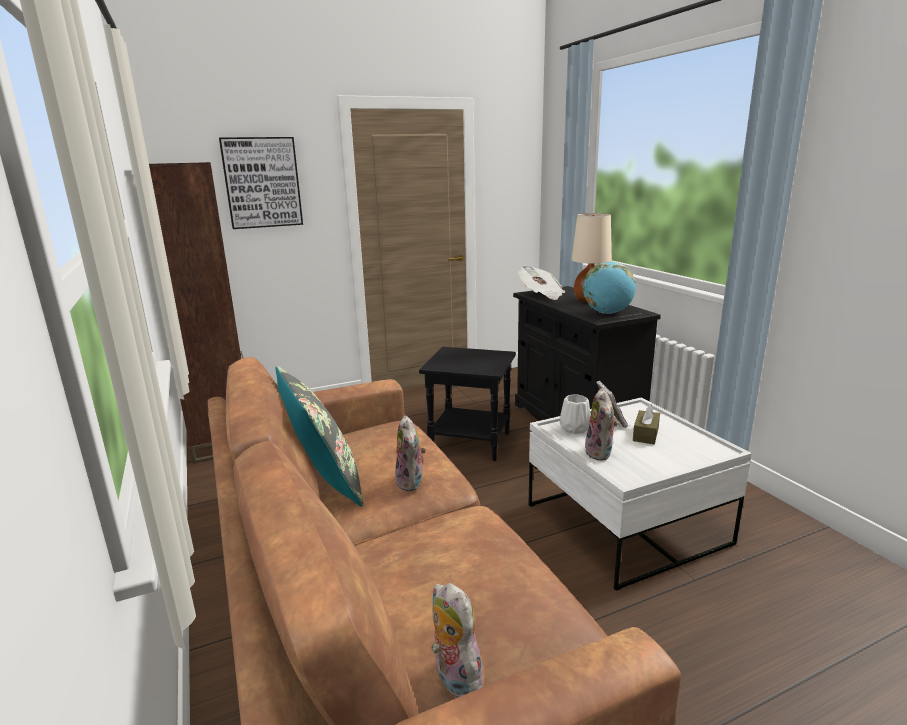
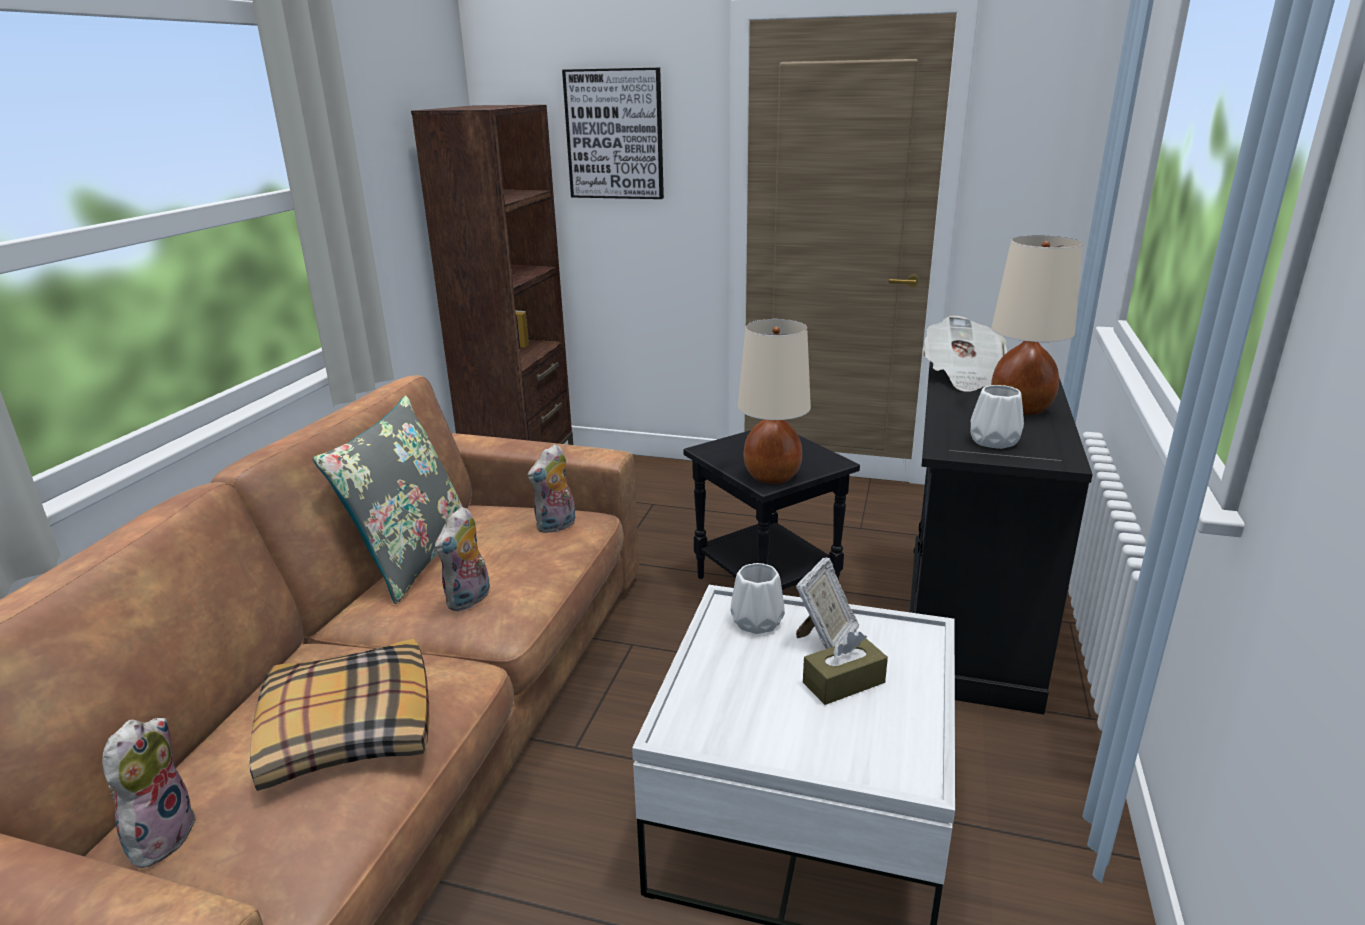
camera: 40 degrees right, 5 degrees up
(469, 565) = (346, 729): none -> pillow
(489, 367) = (773, 476): none -> beige table lamp
(601, 453) = (720, 676): plush toy -> plush toy (556, 527)
(607, 313) = (994, 441): globe -> white vase

